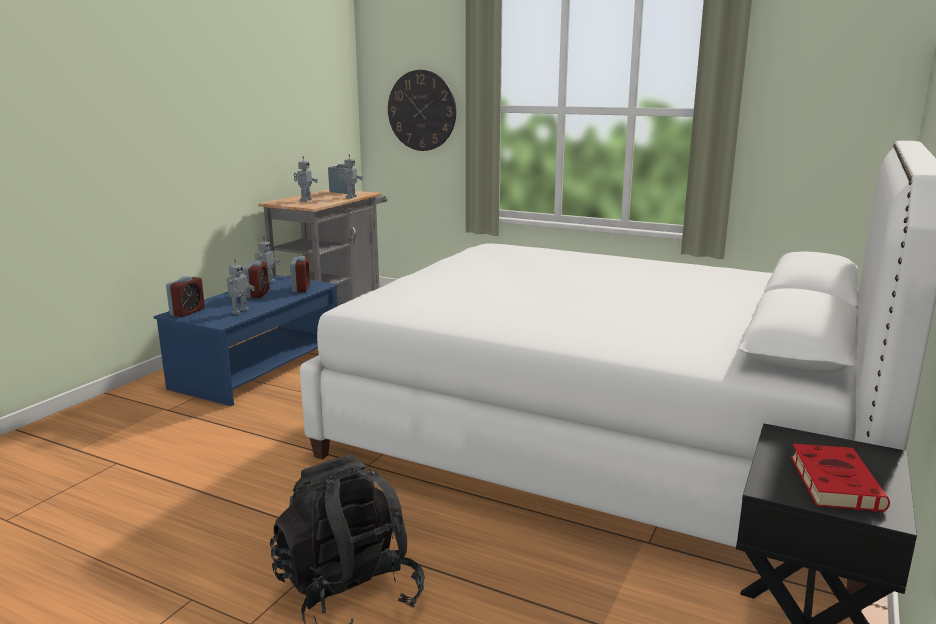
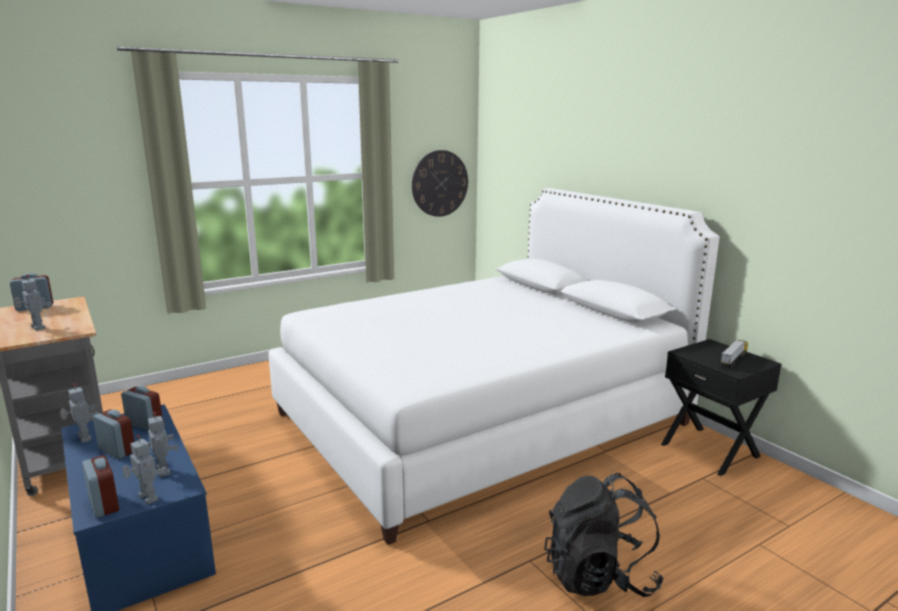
camera: 60 degrees left, 0 degrees up
(350, 197) = (75, 309): toy robot -> toy robot (147, 498)
(421, 110) = (78, 196): wall clock -> wall clock (440, 183)
(833, 481) = (733, 359): red book -> toy truck

